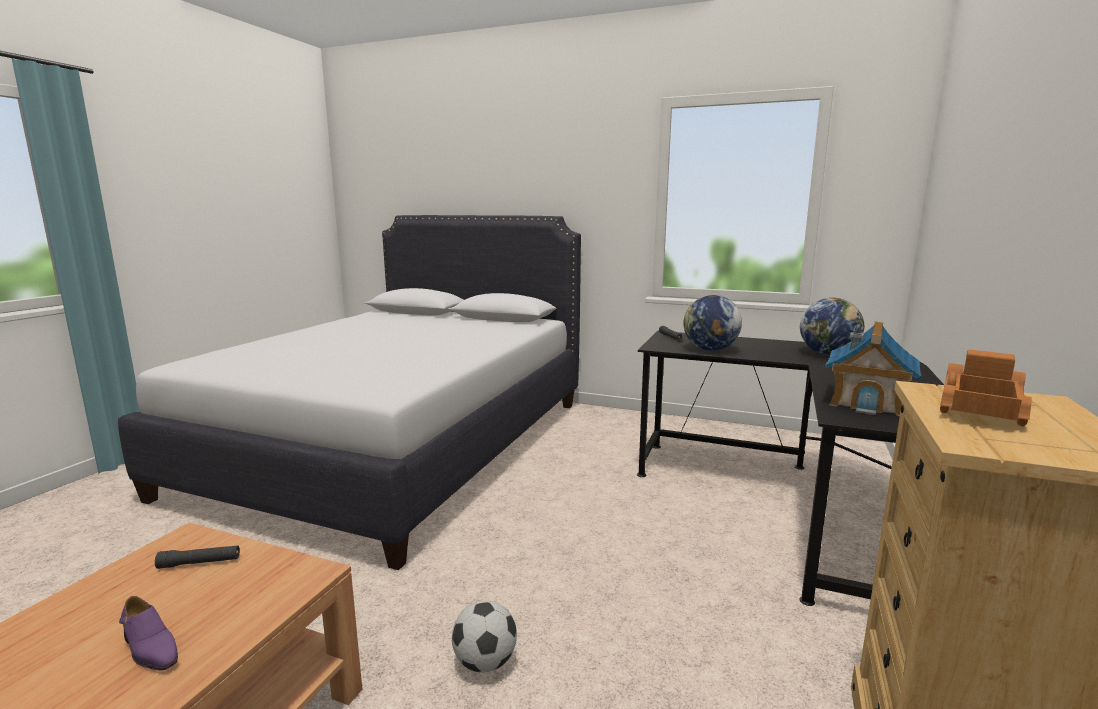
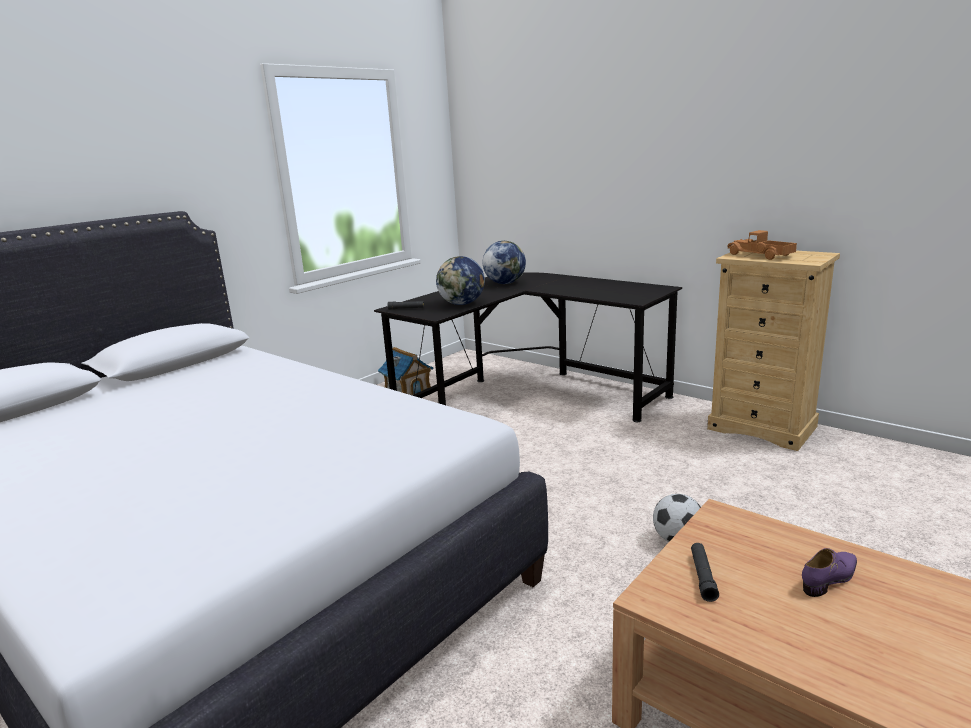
camera: 70 degrees left, 5 degrees up
(867, 401) = (610, 292): toy house -> toy house (407, 389)

